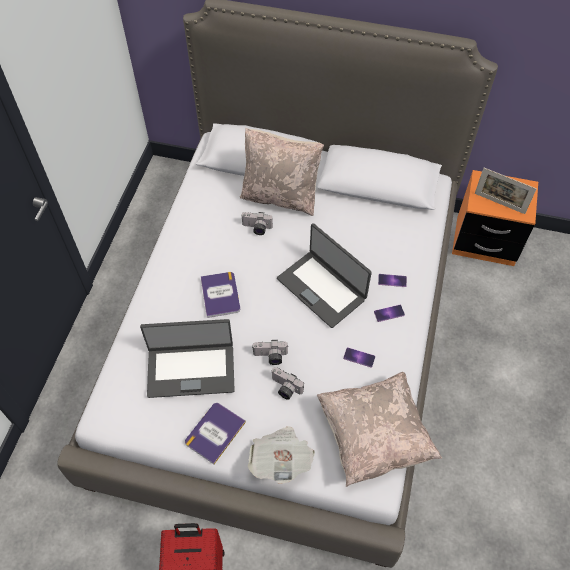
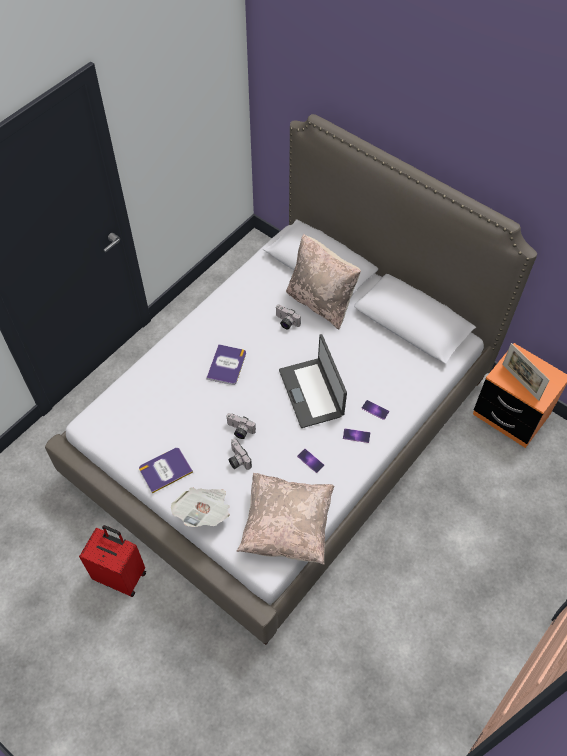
camera: 25 degrees right, 0 degrees up
(191, 369) = (172, 414): laptop -> none

